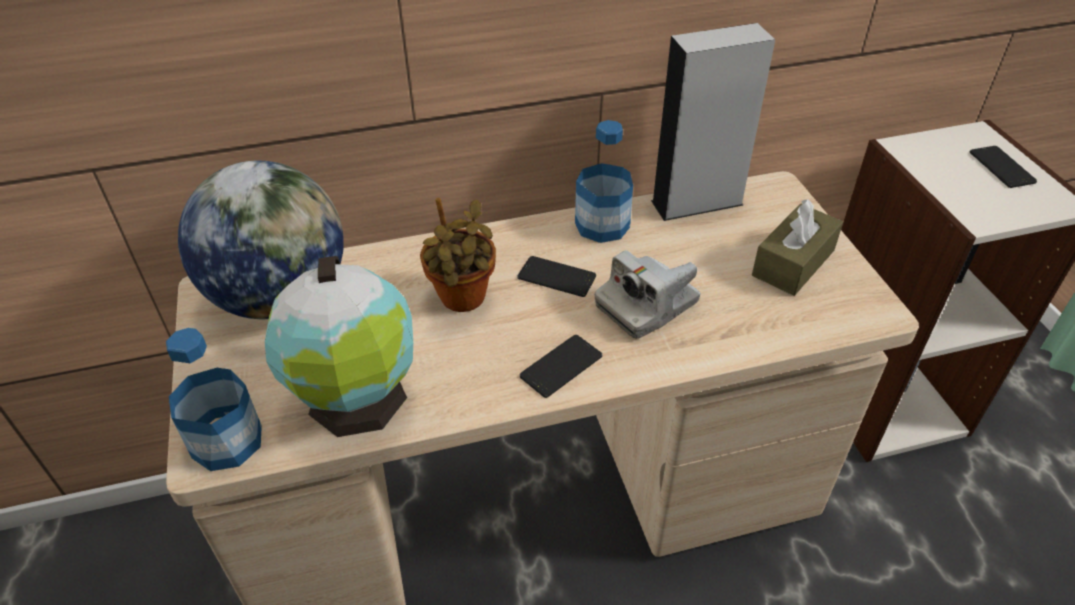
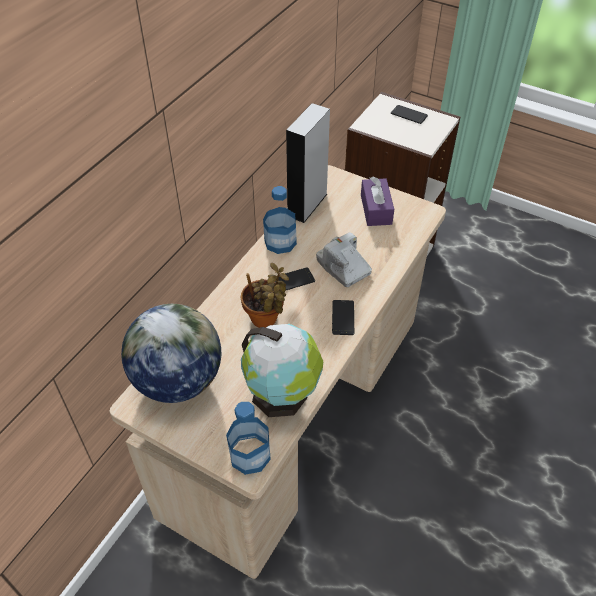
camera: 45 degrees left, 5 degrees up
(647, 305) = (343, 267): camera -> camera turned 135 degrees clockwise
(793, 263) = (376, 209): brown tissue box -> purple tissue box

